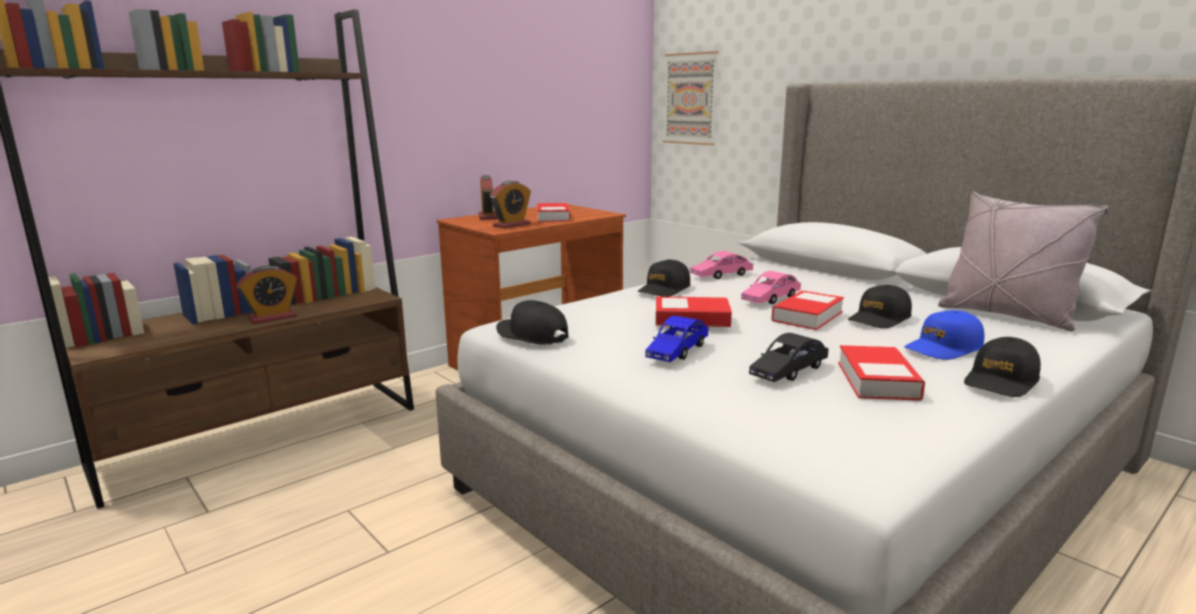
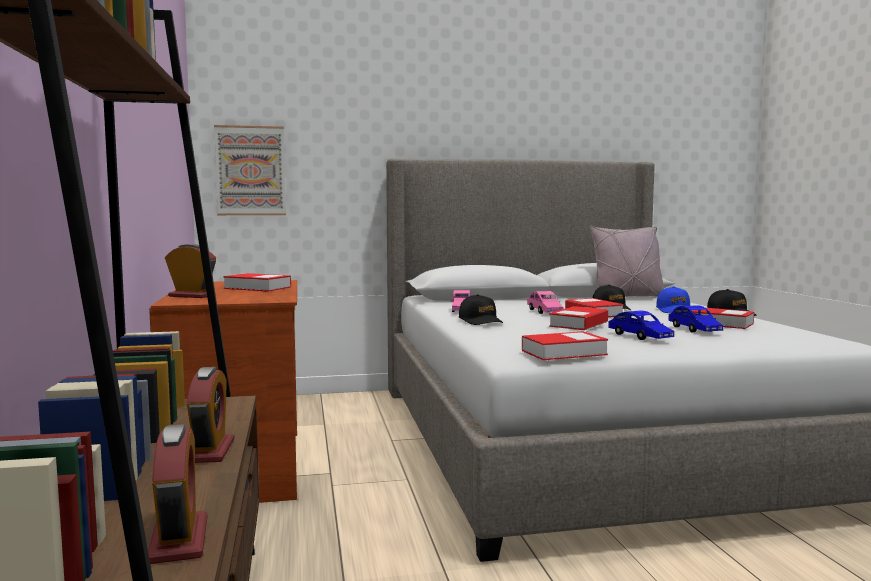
camera: 60 degrees left, 10 degrees down
(512, 225) = (264, 295): alarm clock -> alarm clock (178, 540)
(531, 335) = (564, 353): black cap -> book
(789, 371) = (694, 330): black toy car -> blue toy car

